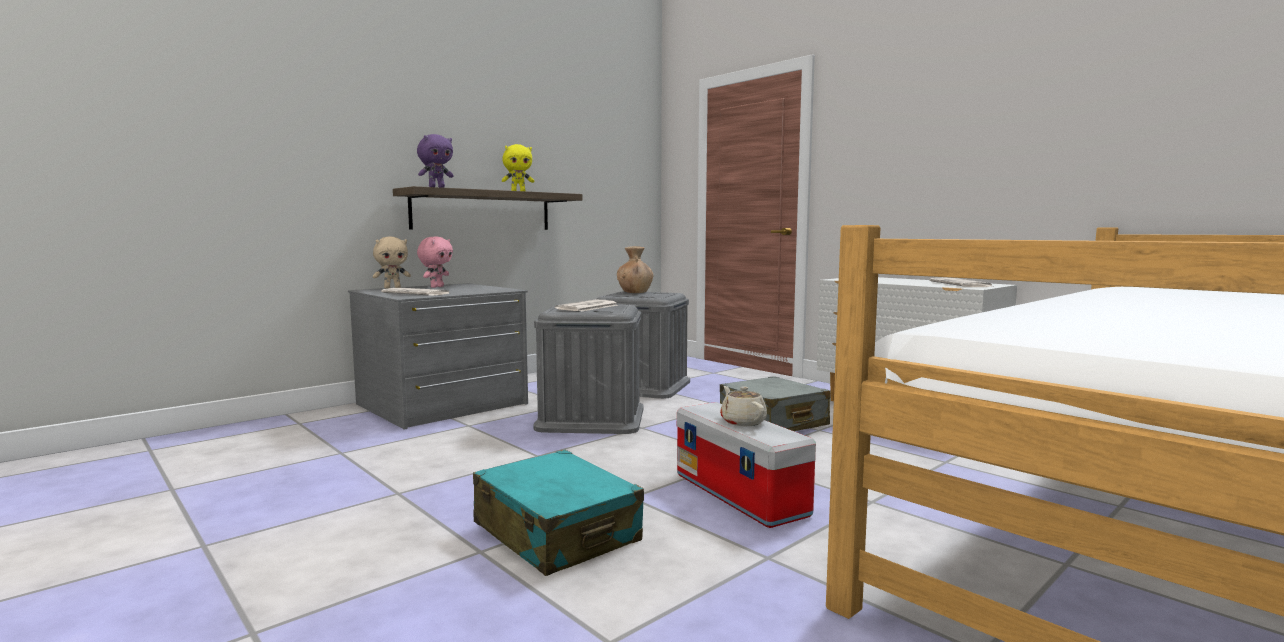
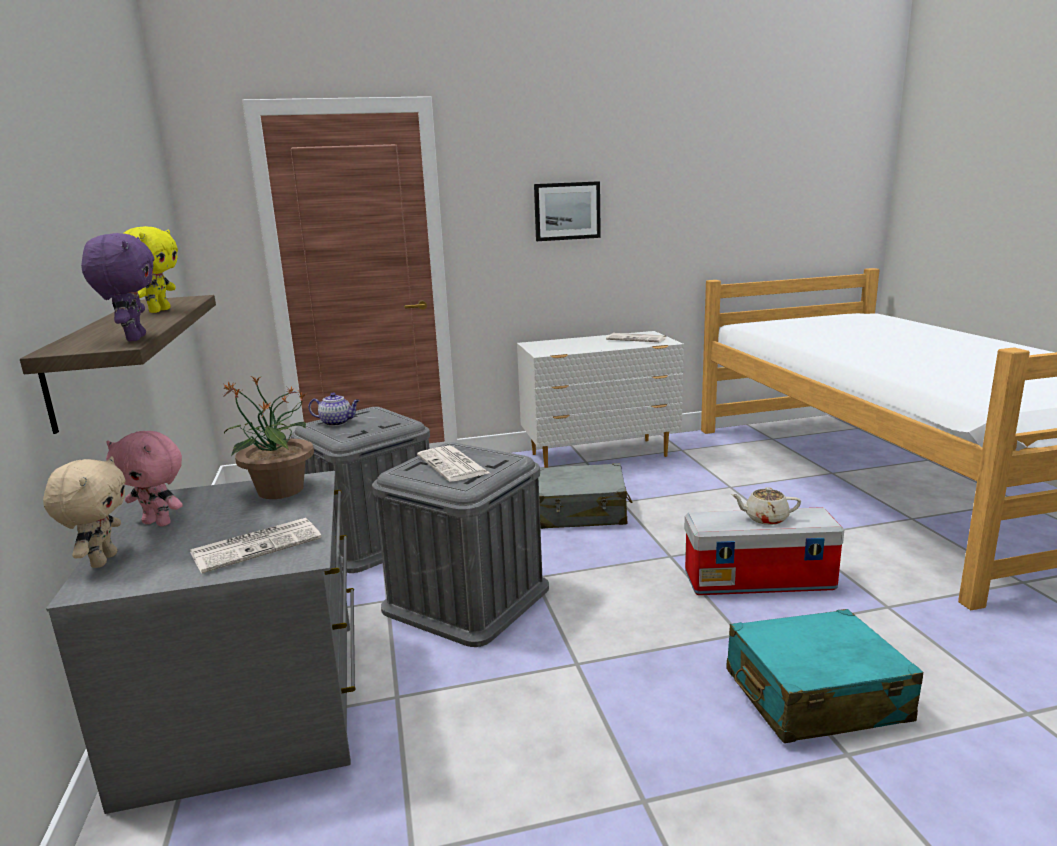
camera: 60 degrees left, 10 degrees up
(436, 287) = (159, 523): pink plush toy -> pink plush toy turned 150 degrees clockwise
(488, 289) = (279, 491): none -> potted plant
(635, 292) = (337, 422): brown vase -> teapot
(923, 145) = (567, 211): none -> picture

